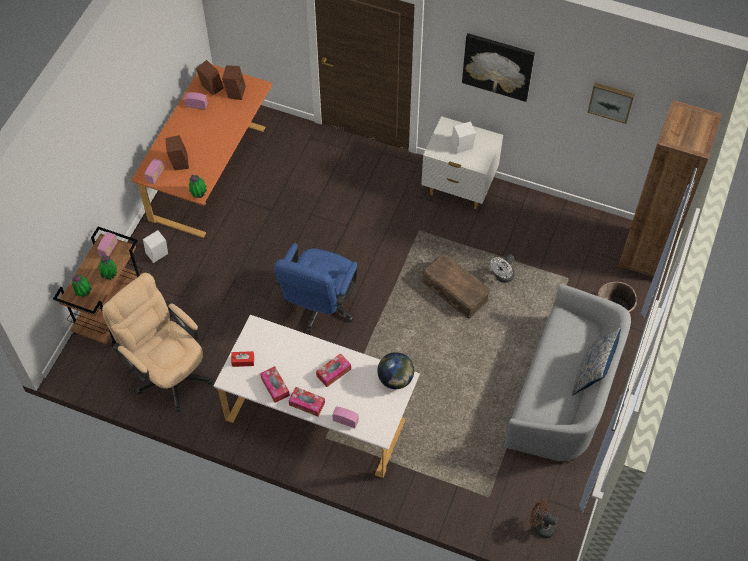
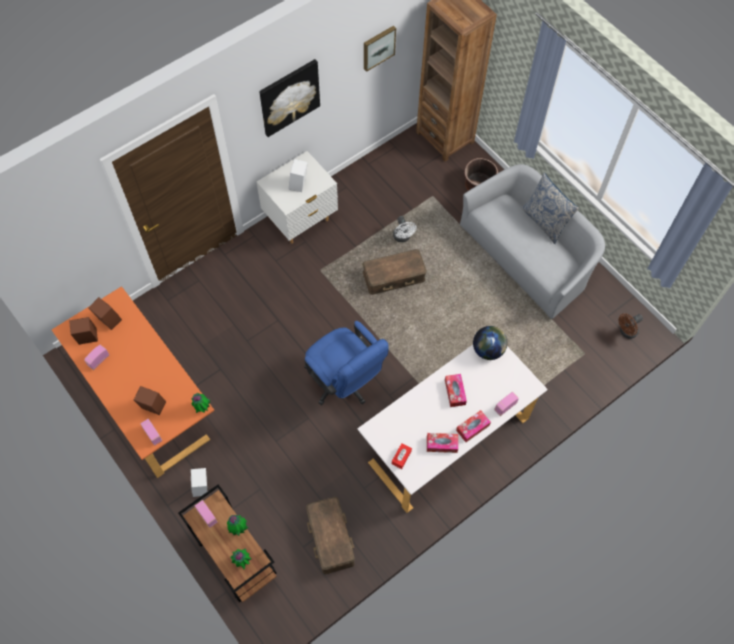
camera: 60 degrees left, 5 degrees up
(167, 371) = (329, 538): beige office chair -> brown storage box

